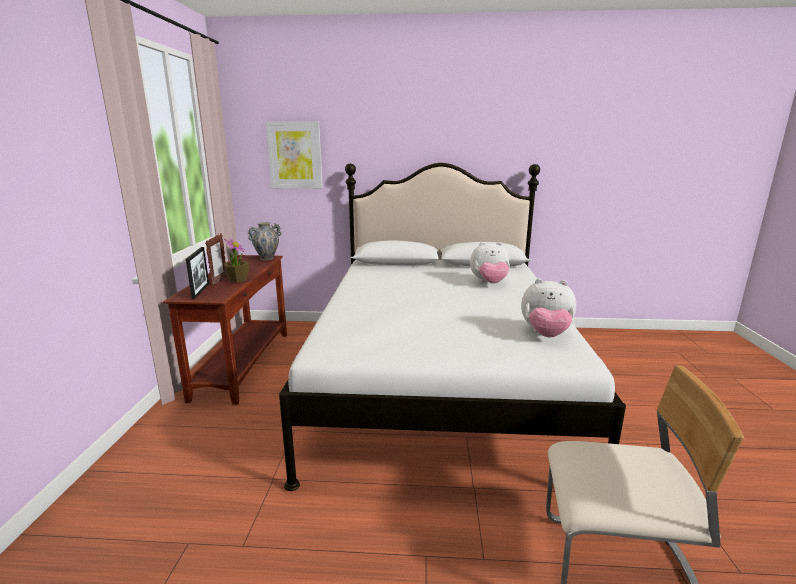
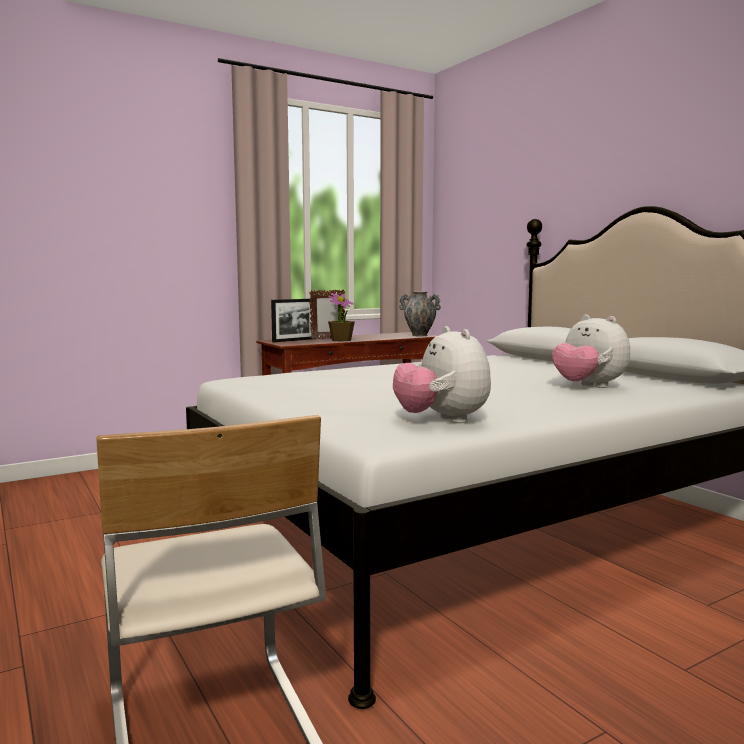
camera: 55 degrees right, 10 degrees down
(295, 155) = (489, 215): picture -> none

